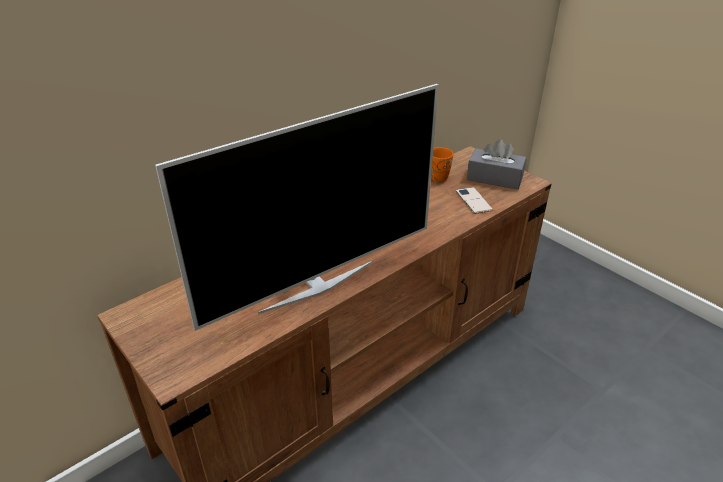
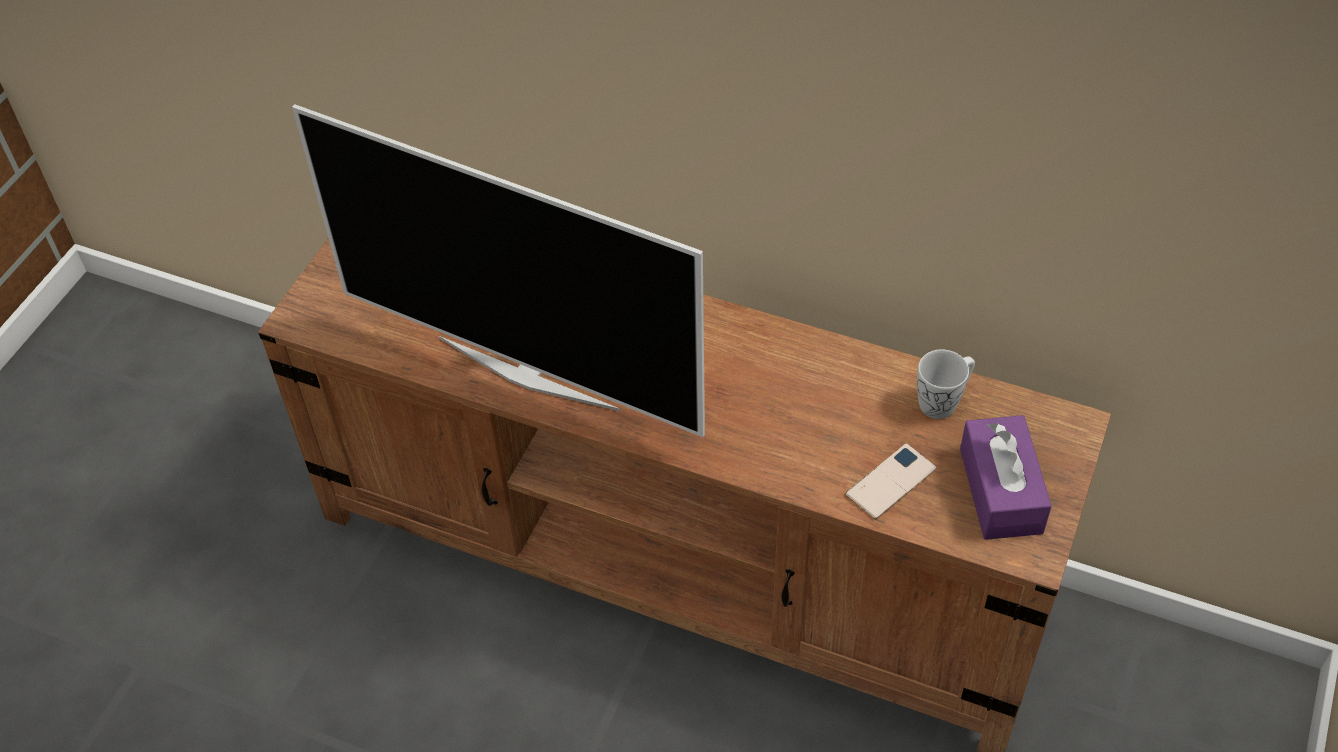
camera: 65 degrees right, 15 degrees up
(437, 175) = (943, 401): orange mug -> white mug
(494, 178) = (1000, 491): grey tissue box -> purple tissue box

